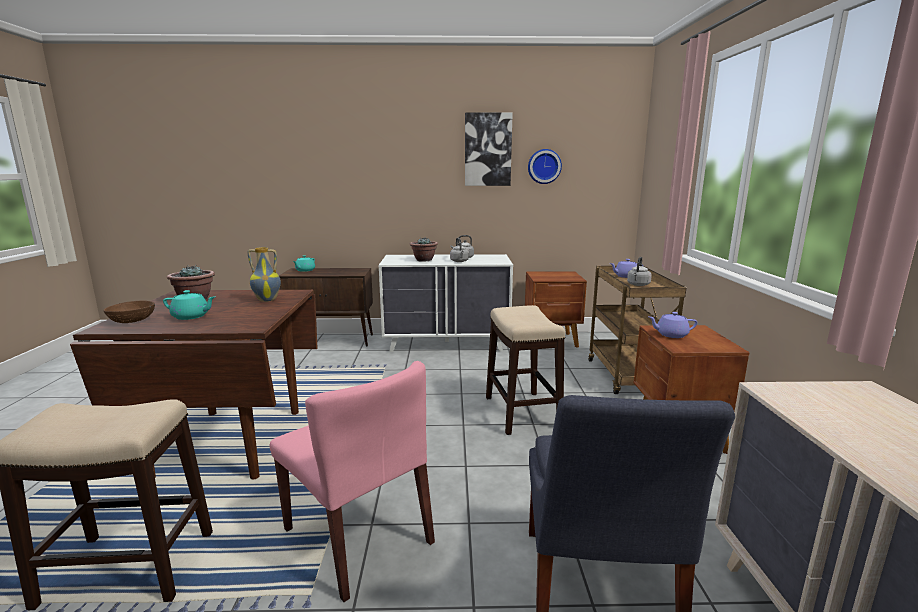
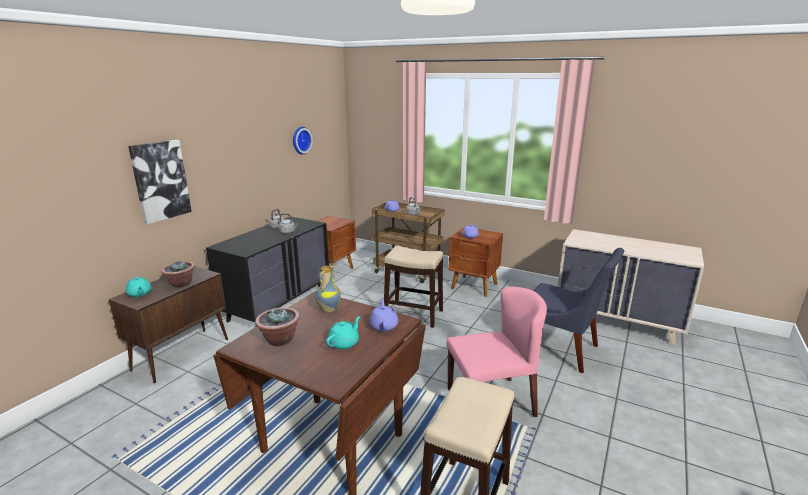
camera: 60 degrees left, 5 degrees up
(132, 320) = (325, 370): brown bowl -> none
(237, 322) = (383, 326): none -> purple teapot
(424, 260) = (260, 240): potted plant -> potted plant (181, 284)
(447, 343) = (278, 305): white dresser -> black dresser
(487, 149) = (265, 132): picture -> picture (160, 181)

